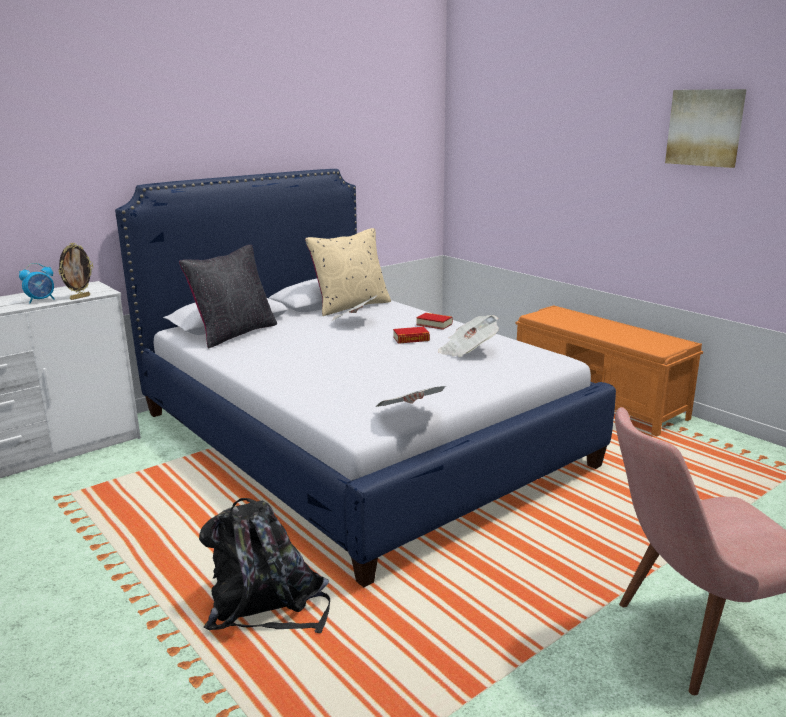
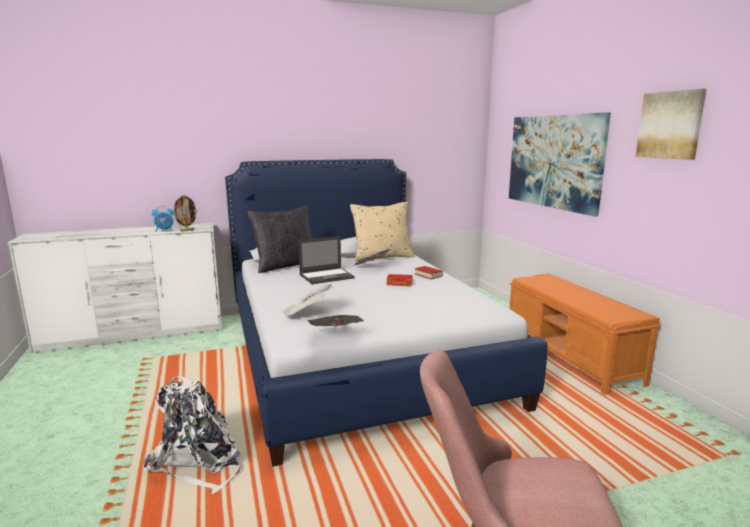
camera: 20 degrees right, 5 degrees down
(266, 604) = (199, 461): black backpack -> white backpack
(309, 341) = (327, 276): none -> laptop
(467, 351) = (432, 296): newspaper -> newspaper (306, 313)
(551, 166) = (553, 161): none -> picture

